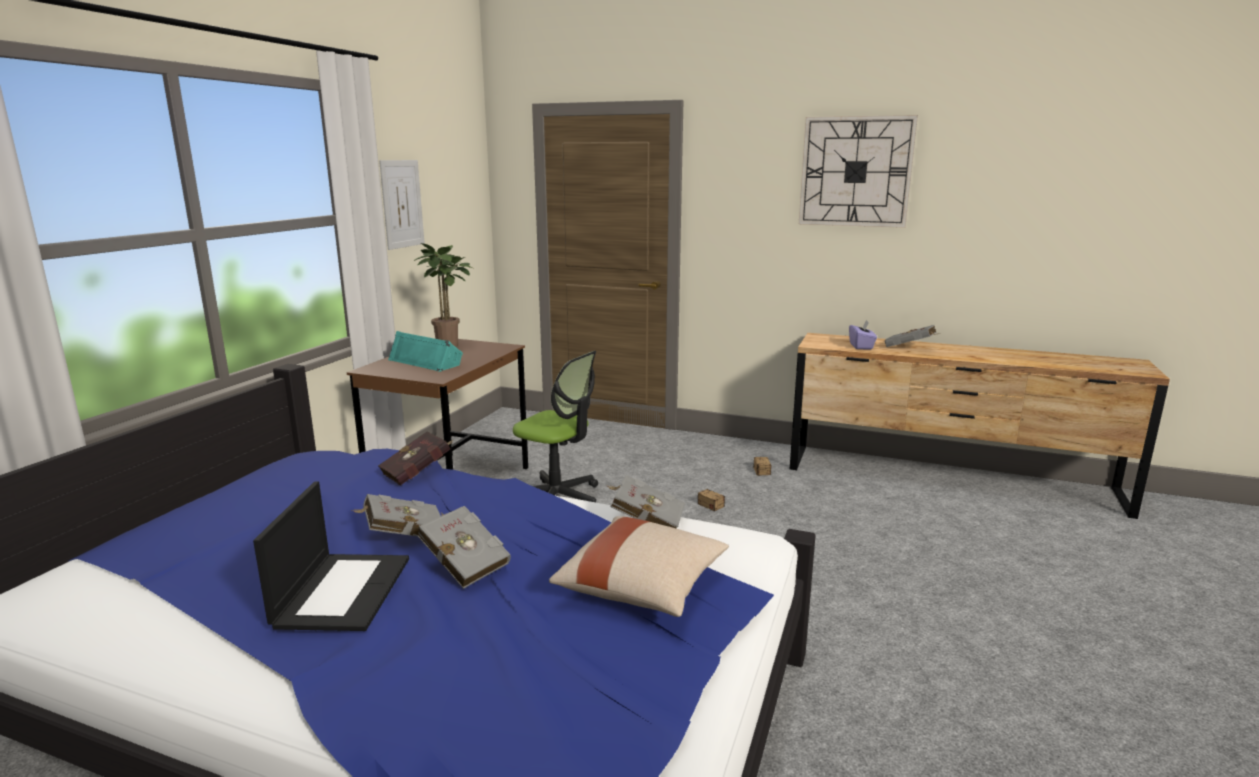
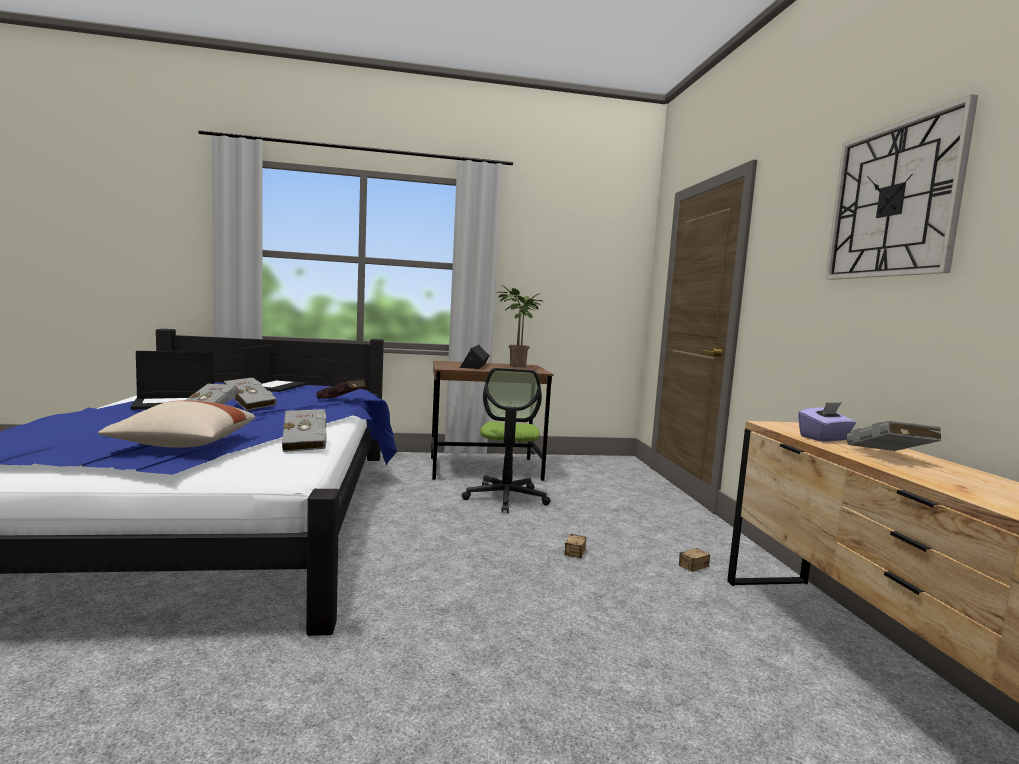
camera: 60 degrees right, 10 degrees down
(235, 506) = (274, 386): none -> laptop
(402, 204) = (535, 266): picture -> none
(426, 362) = (476, 365): turquoise speaker -> black speaker

